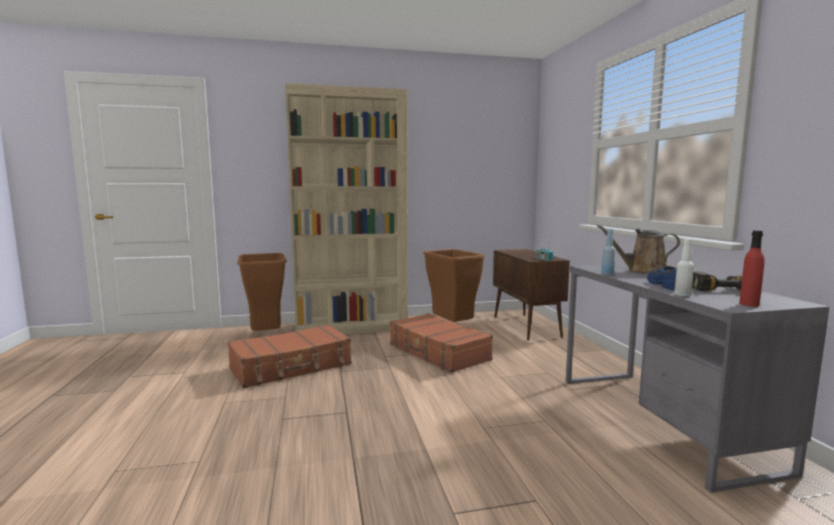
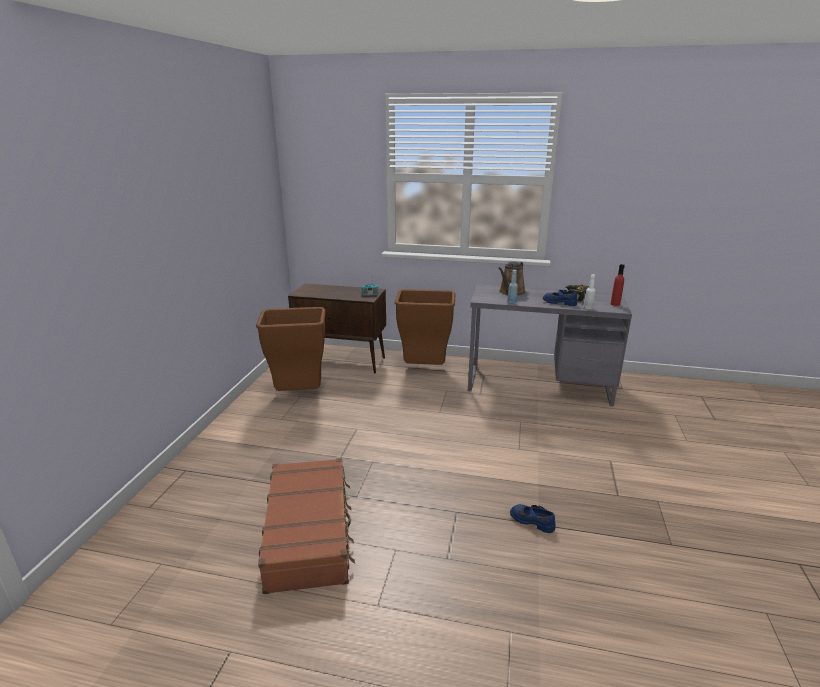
camera: 65 degrees left, 15 degrees up
(267, 336) = (159, 542): brown trash can -> brown trash can (425, 369)
(351, 327) = (214, 457): beige bookcase -> none
(356, 453) = (532, 521): none -> blue shoe
(438, 352) = (360, 424): brown suitcase -> none

